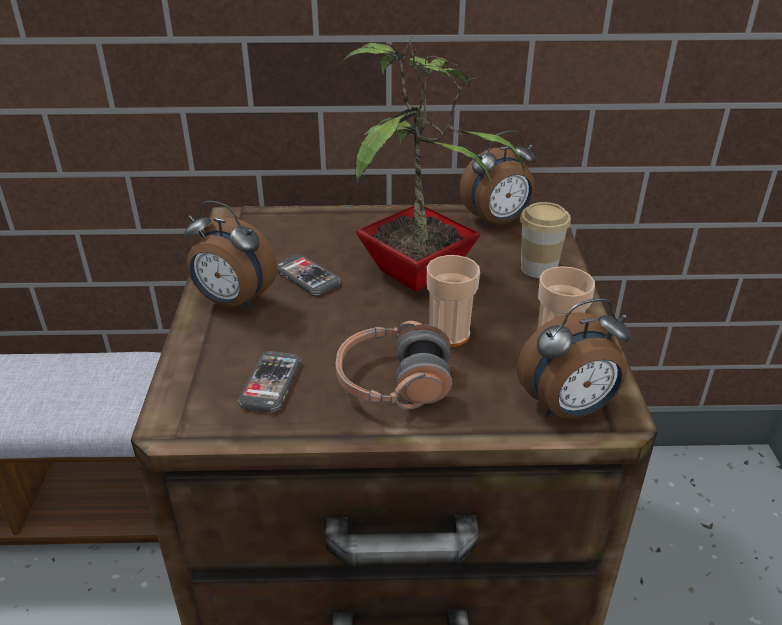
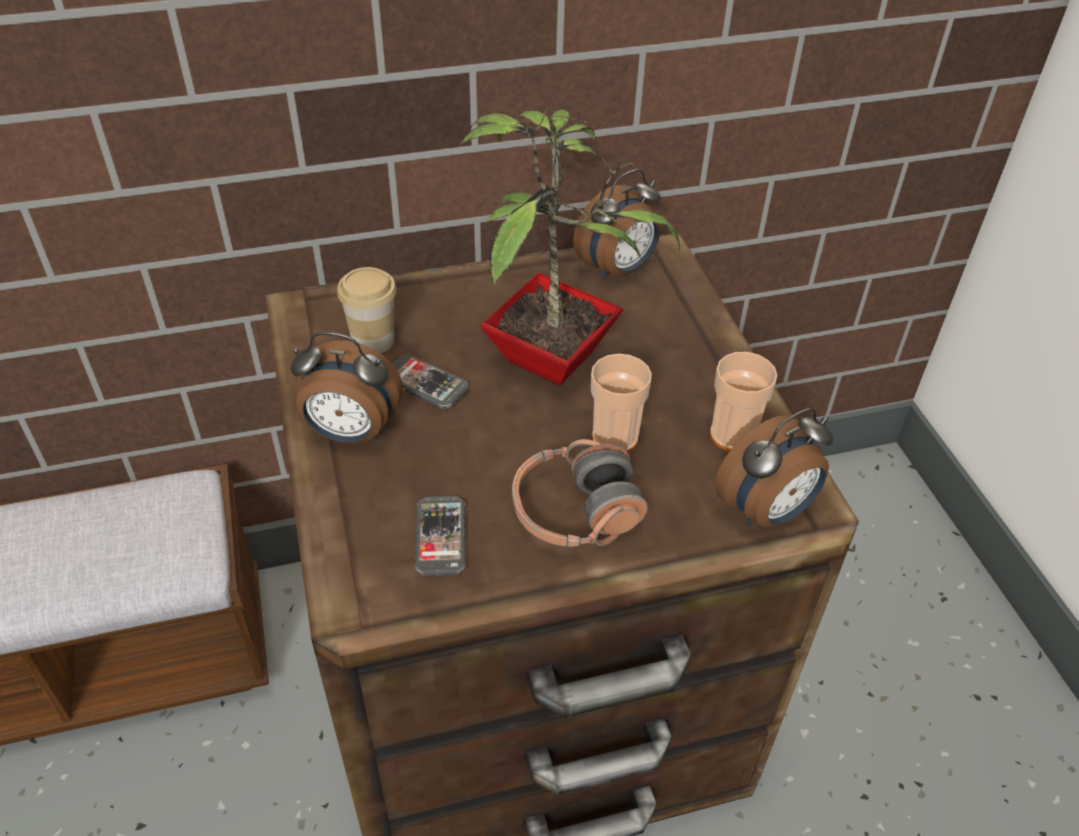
camera: 15 degrees left, 10 degrees up
(538, 268) = (683, 331): cup -> cup (373, 340)

